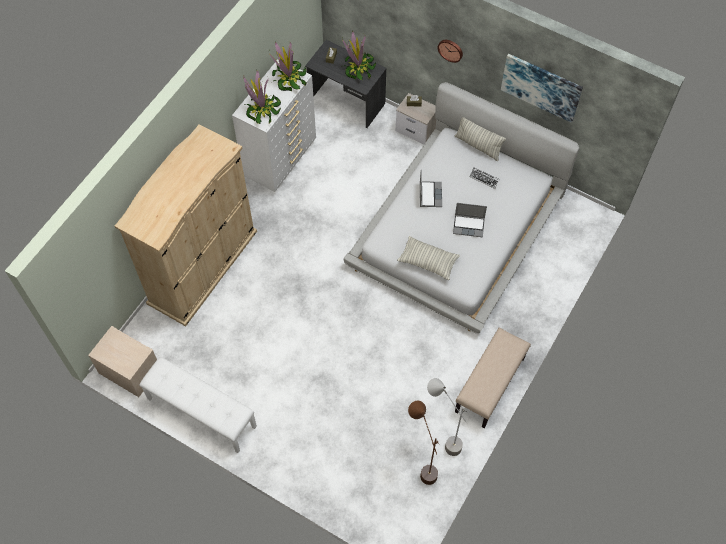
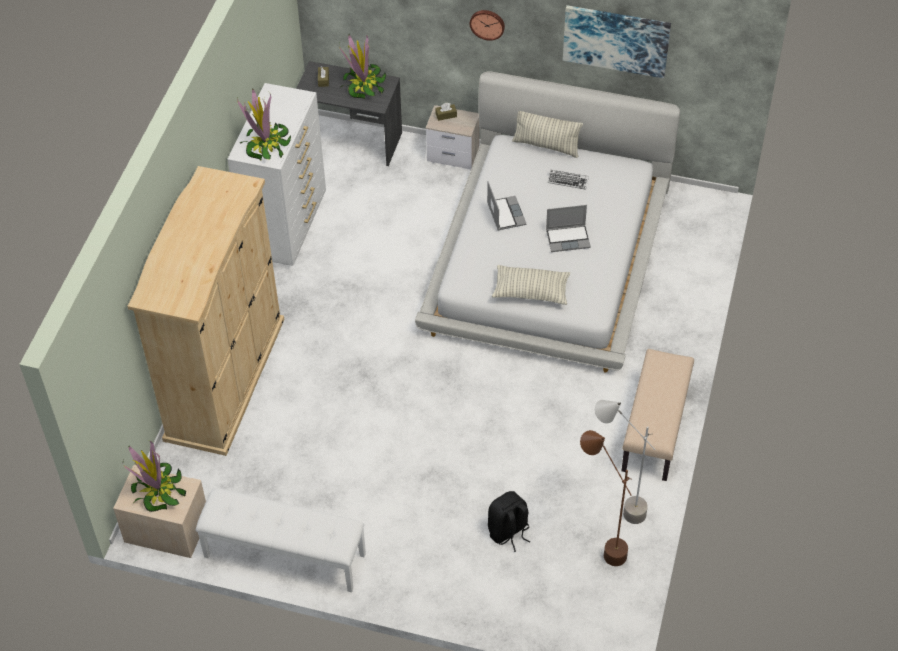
camera: 15 degrees left, 10 degrees down
(288, 78) = (287, 102): potted plant -> potted plant (157, 491)
(360, 437) = (508, 532): none -> black backpack

